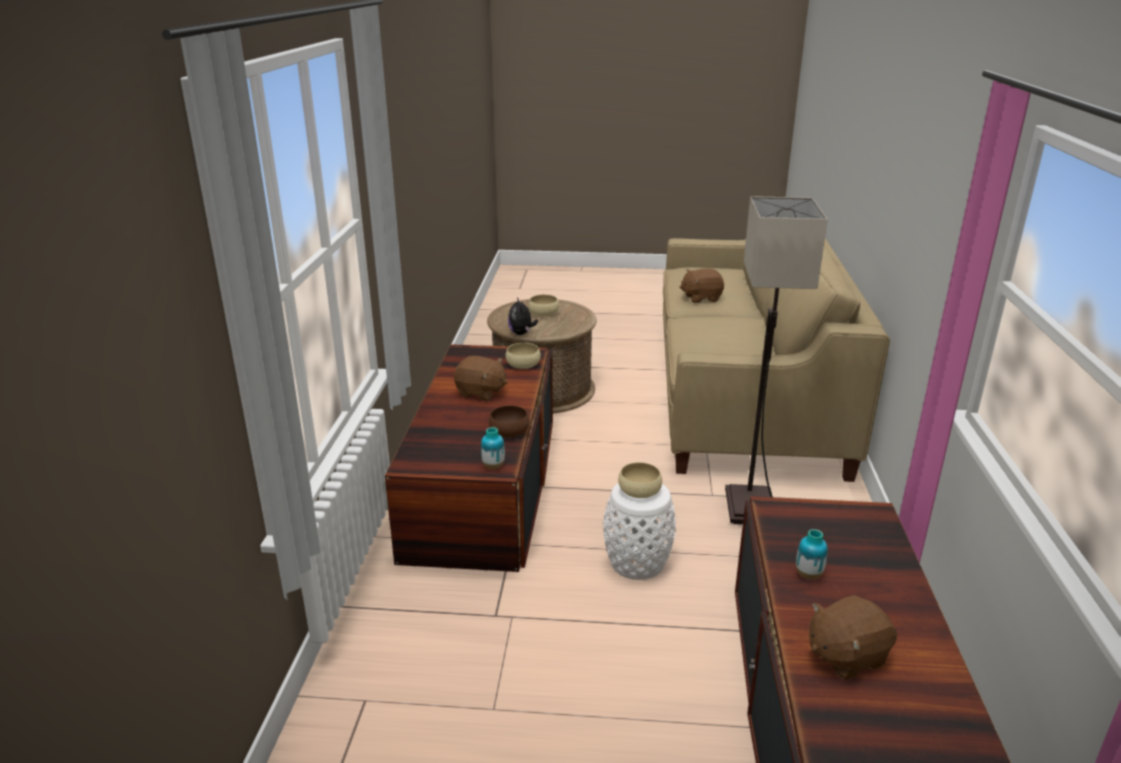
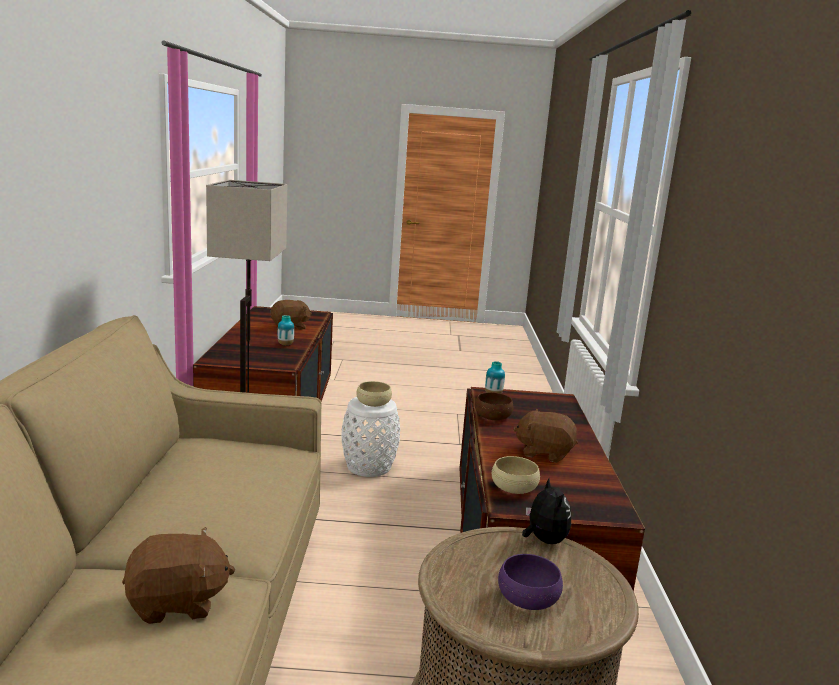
camera: 175 degrees right, 10 degrees down
(543, 313) = (528, 598): beige bowl -> purple bowl

